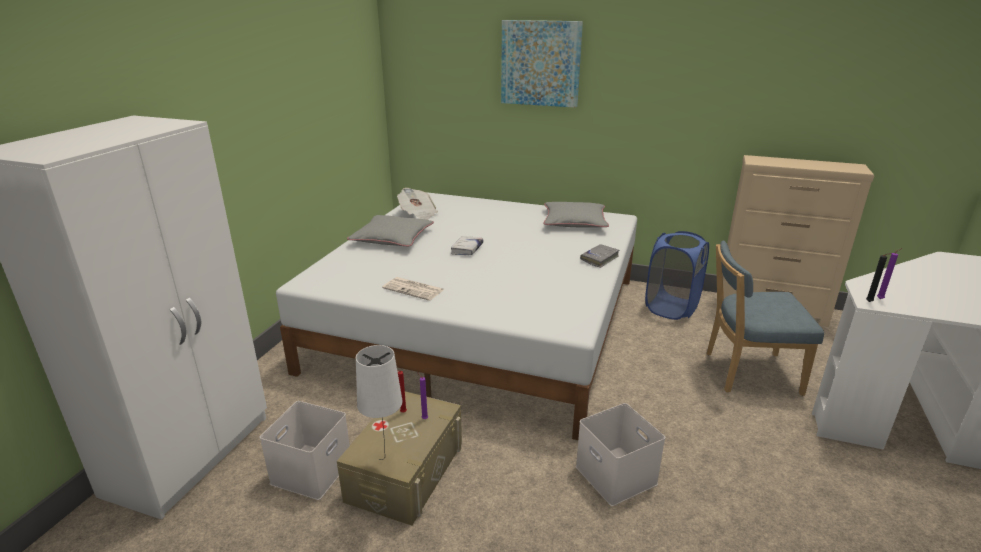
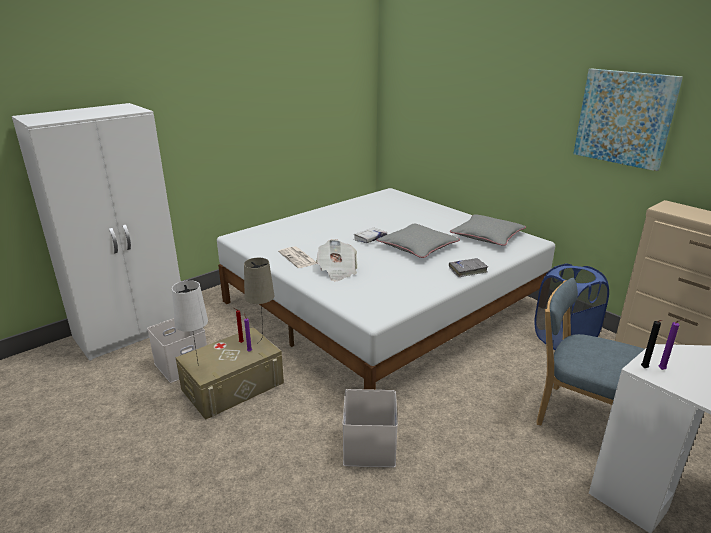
camera: 30 degrees right, 0 degrees up
(392, 238) = (328, 218): grey pillow -> grey pillow (417, 246)
(418, 214) = (367, 205): newspaper -> newspaper (337, 271)
(428, 401) = (263, 341): none -> beige table lamp
(540, 63) = (489, 87): picture -> picture (624, 118)

